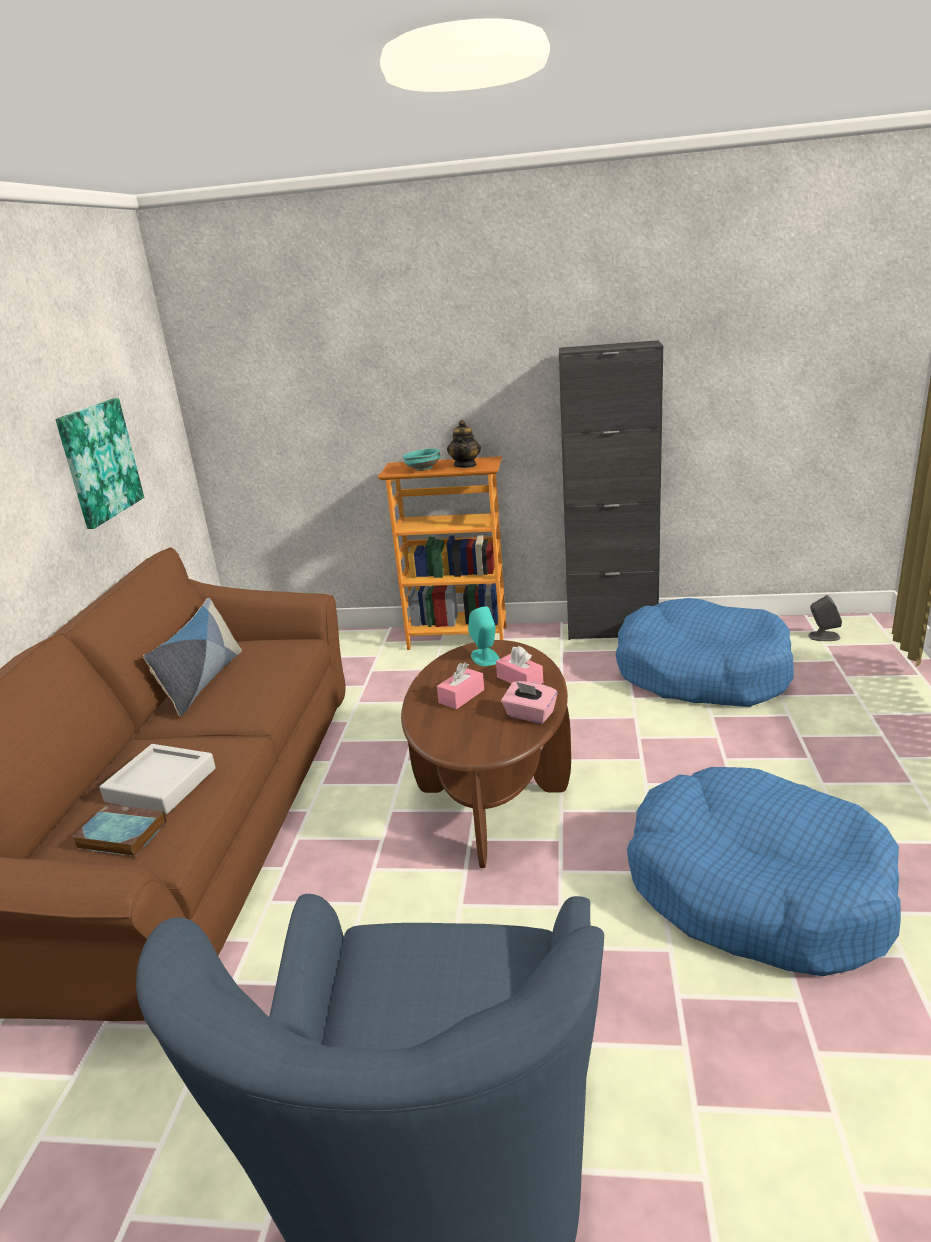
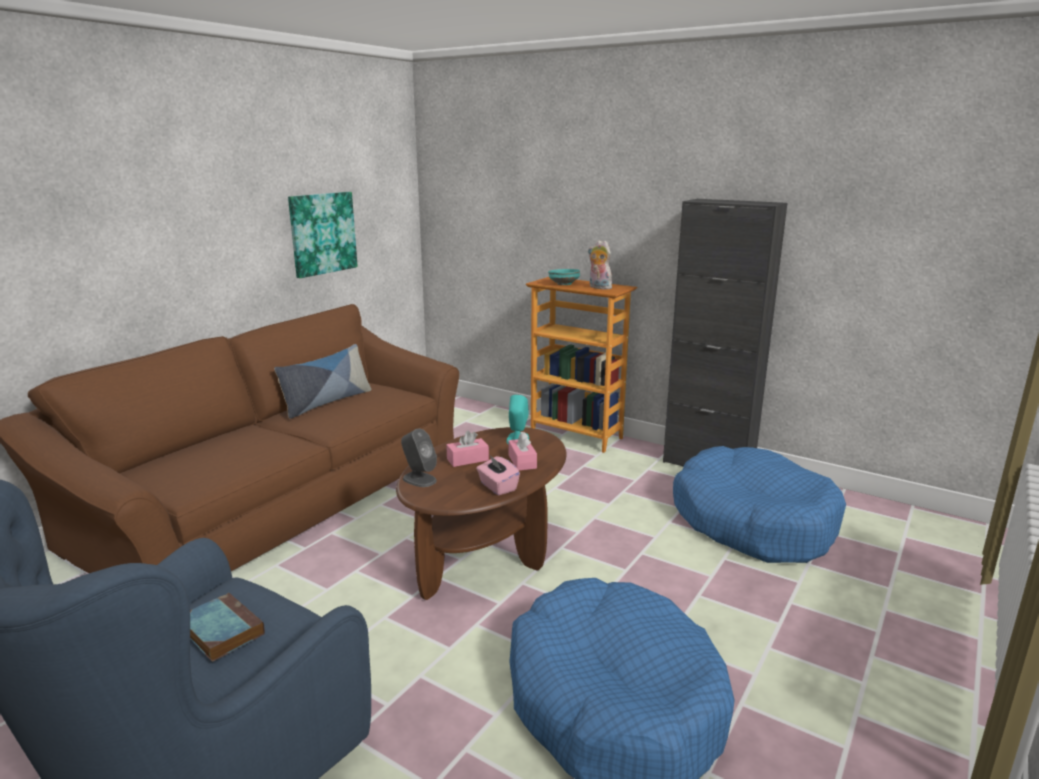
camera: 25 degrees right, 5 degrees down
(120, 835) = (178, 474): book -> book (220, 631)
(161, 785) = (231, 454): grey tray -> none
(465, 465) = (598, 287): teapot -> plush toy
(823, 636) = (911, 529): grey speaker -> grey speaker (419, 479)

